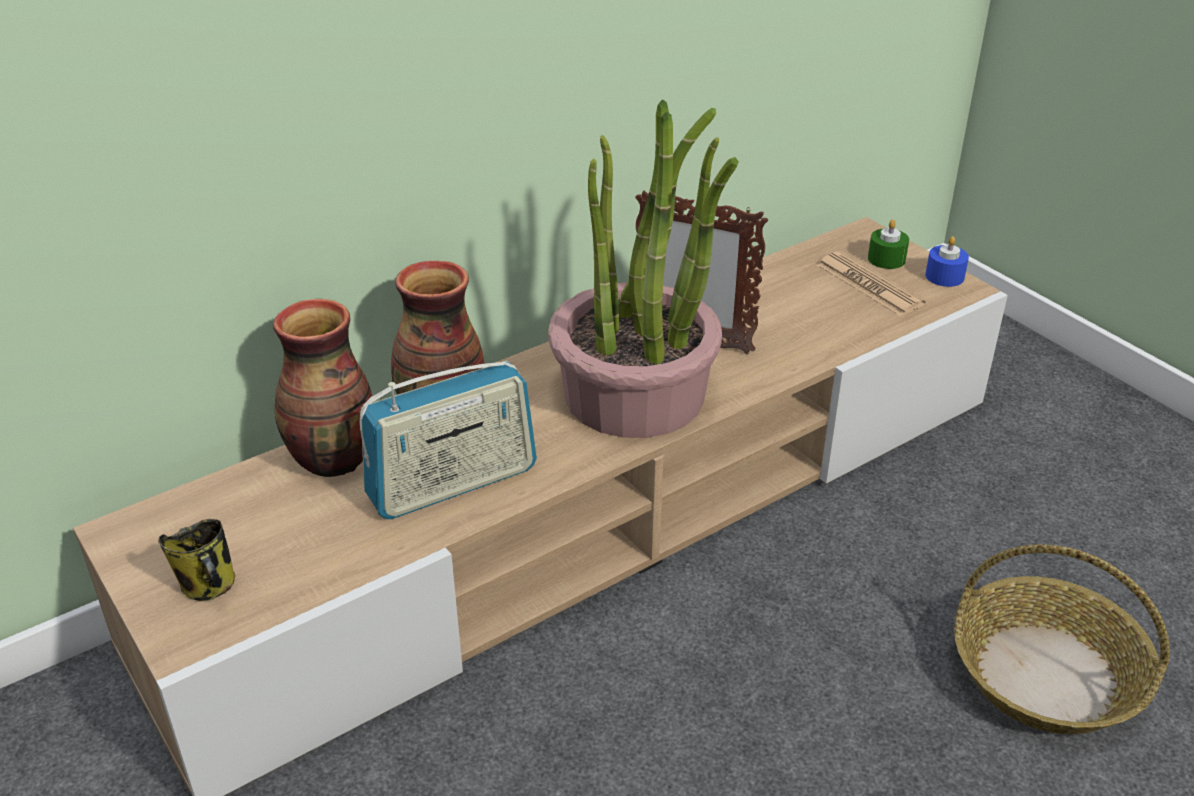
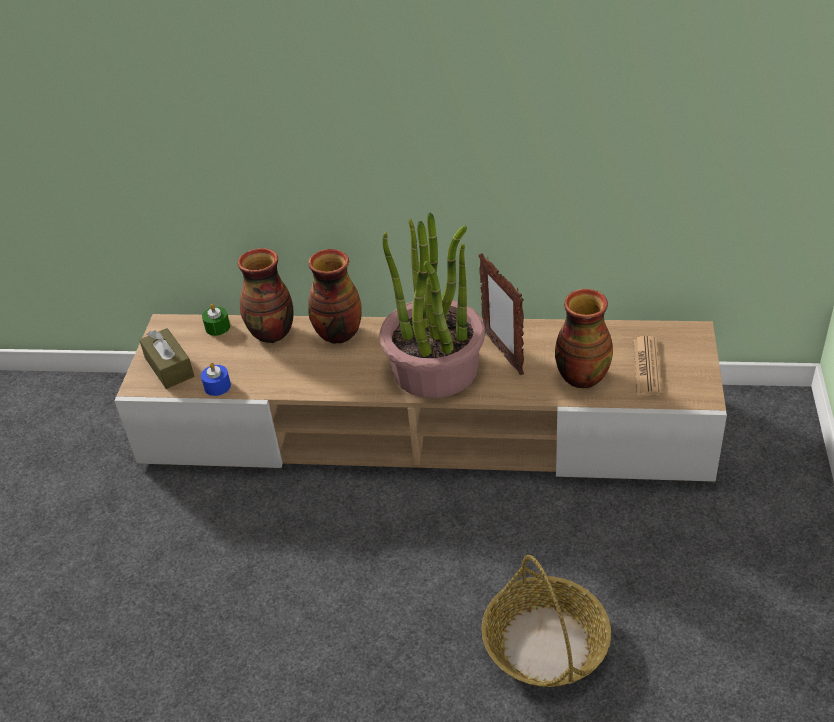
camera: 45 degrees right, 5 degrees up
(209, 587) = (169, 367): mug -> brown tissue box
(453, 483) = (303, 371): radio -> none
(817, 325) = (581, 376): none -> vase
(886, 259) = (682, 355): green candle -> green candle (217, 327)
(944, 276) = (703, 384): blue candle -> blue candle (217, 386)

